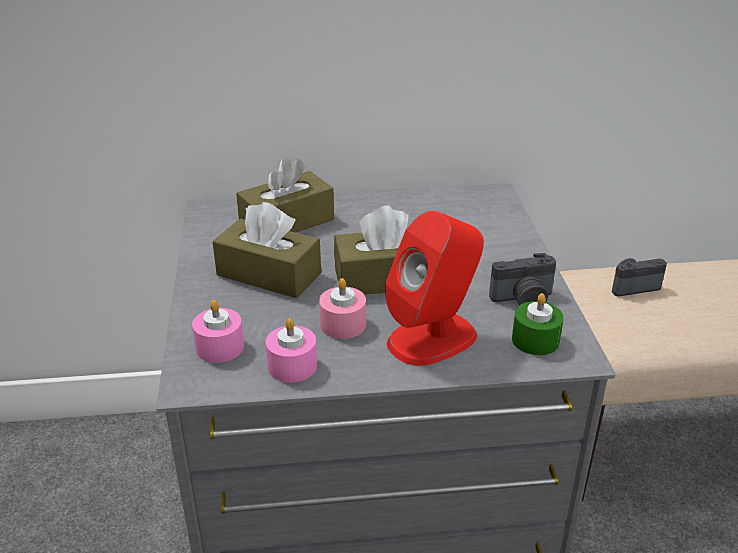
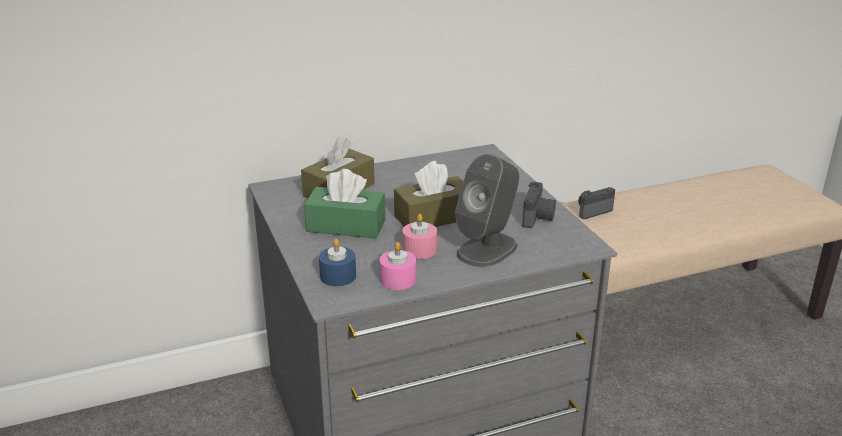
camera: 15 degrees left, 5 degrees down
(220, 347) = (338, 276): pink candle -> blue candle
(269, 274) = (346, 226): brown tissue box -> green tissue box
(433, 338) = (487, 249): red speaker -> grey speaker
(523, 300) = (538, 218): camera -> camera turned 45 degrees counterclockwise
(535, 340) = (557, 240): green candle -> none

